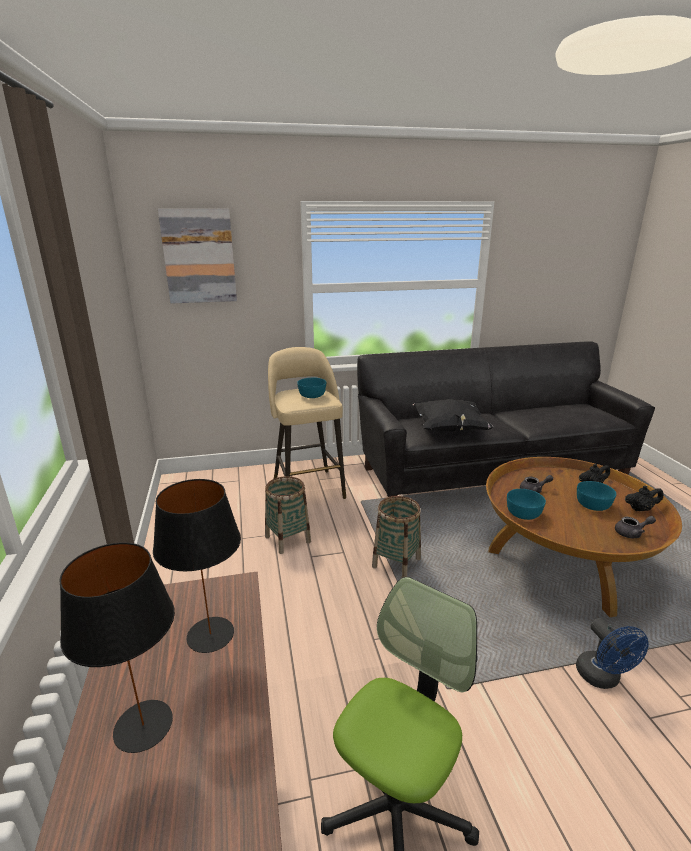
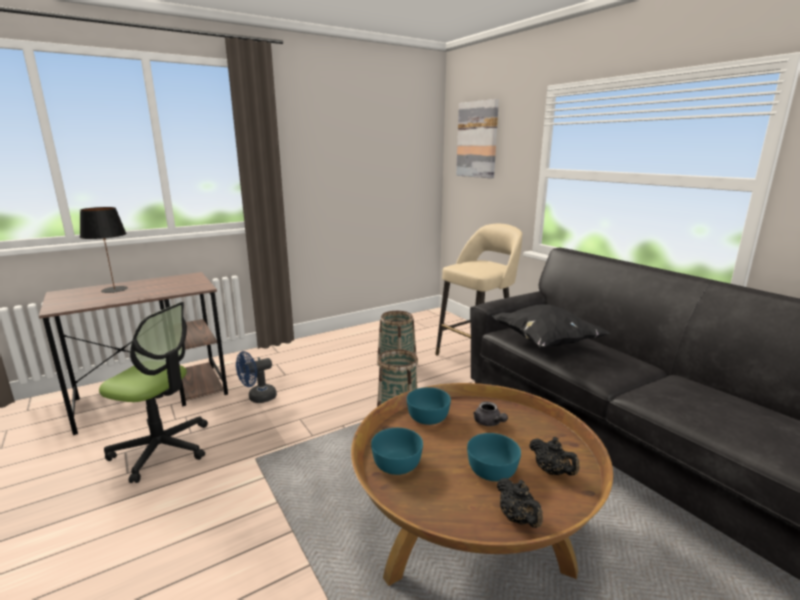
camera: 70 degrees right, 5 degrees down
(210, 635) = (165, 289): black table lamp -> none
(312, 395) = (483, 266): turquoise bowl -> turquoise bowl (398, 464)
(602, 678) = (280, 564): blue fan -> blue fan (258, 398)
(632, 533) = (435, 501): grey teapot -> none

